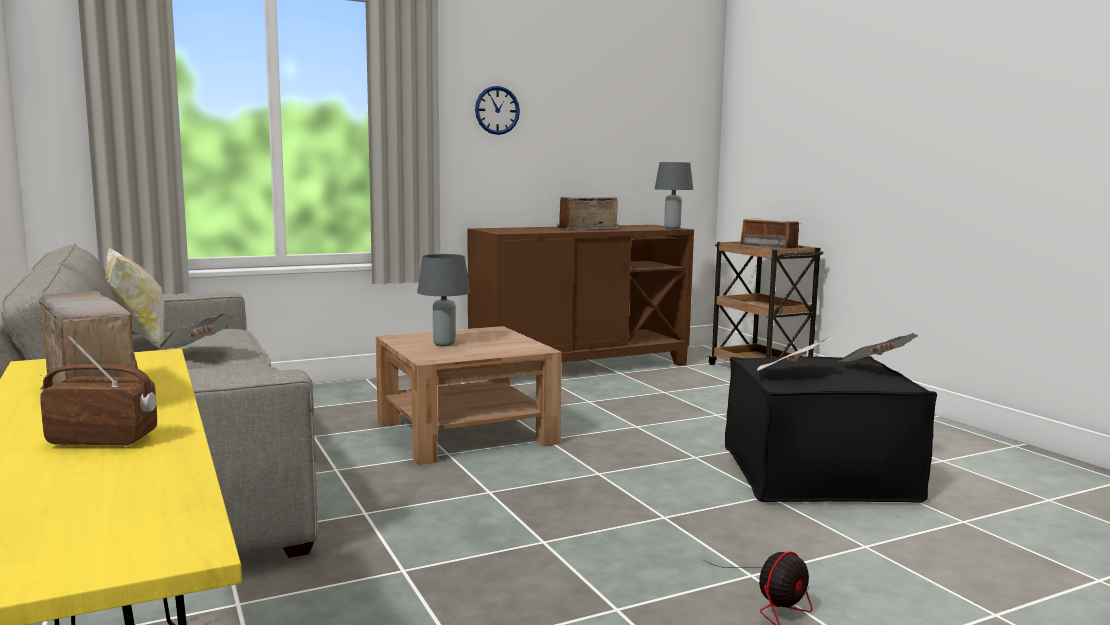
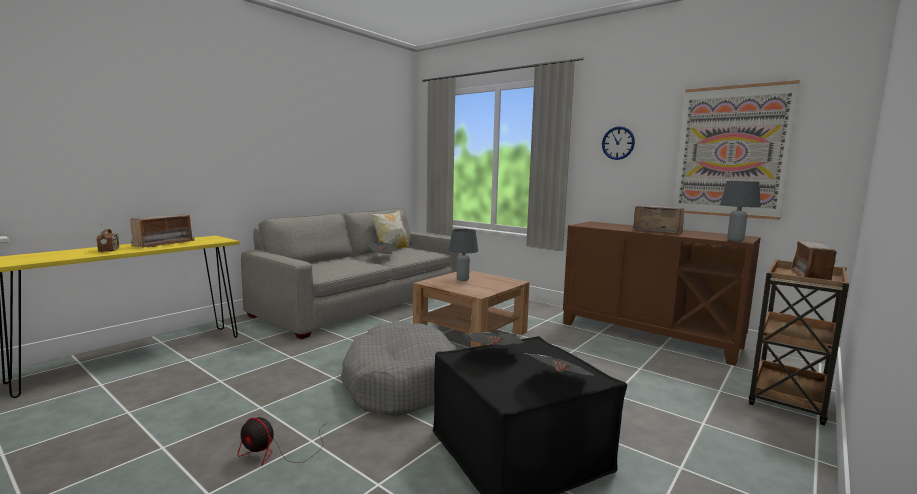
camera: 65 degrees right, 0 degrees up
(603, 500) = (399, 382): none -> grey dog bed
(621, 128) = (731, 152): none -> picture

